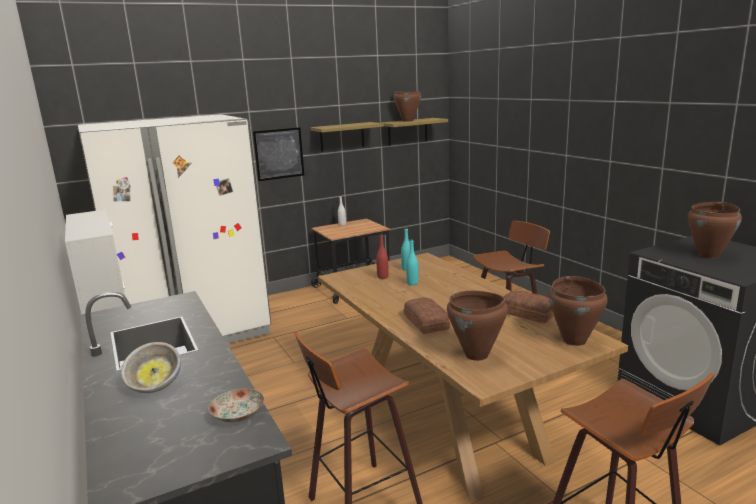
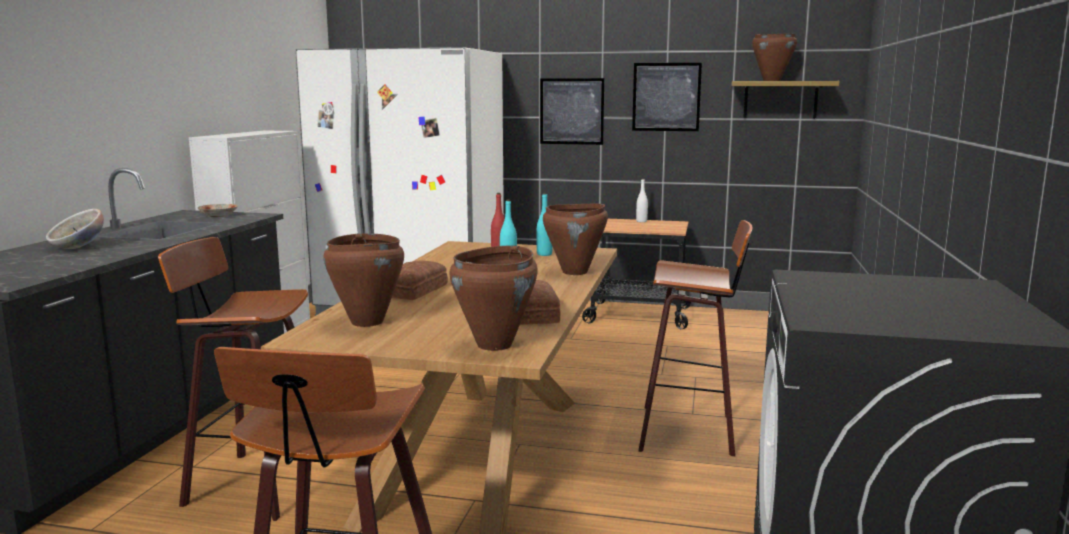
camera: 40 degrees right, 5 degrees down
(238, 415) = (51, 271): plate -> plate (218, 216)
(342, 136) = (666, 97): shelf -> picture
(709, 255) = (885, 297): brown cooking pot -> brown cooking pot (575, 272)

